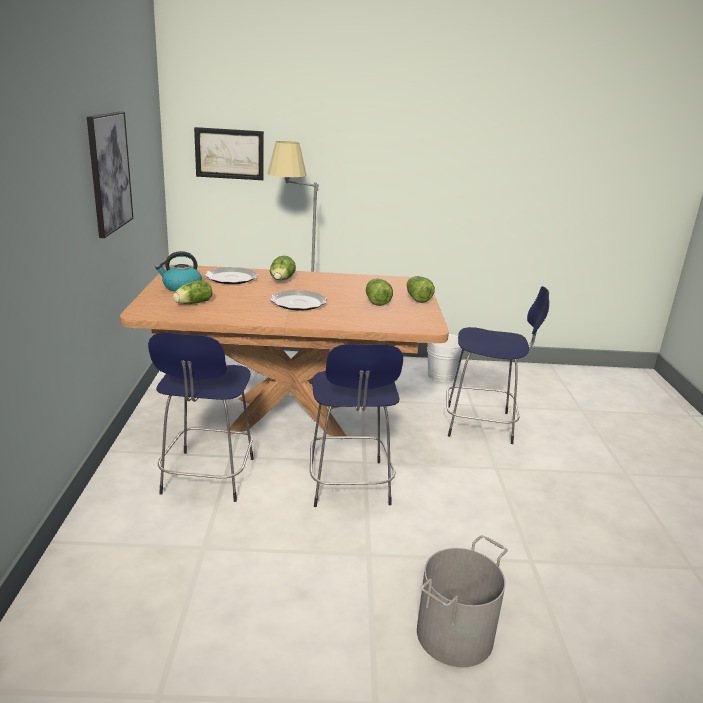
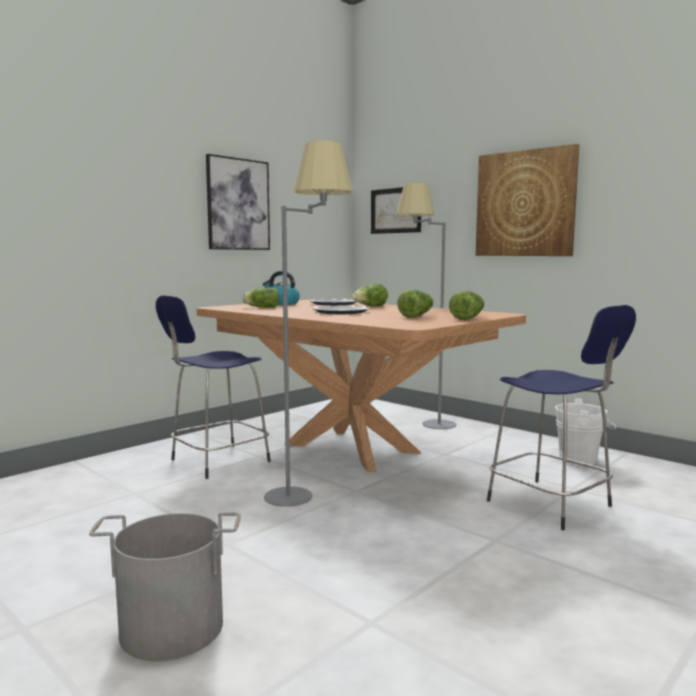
camera: 45 degrees right, 15 degrees down
(349, 485) = (309, 499): blue stool -> grey floor lamp
(379, 164) = (525, 204): none -> picture

